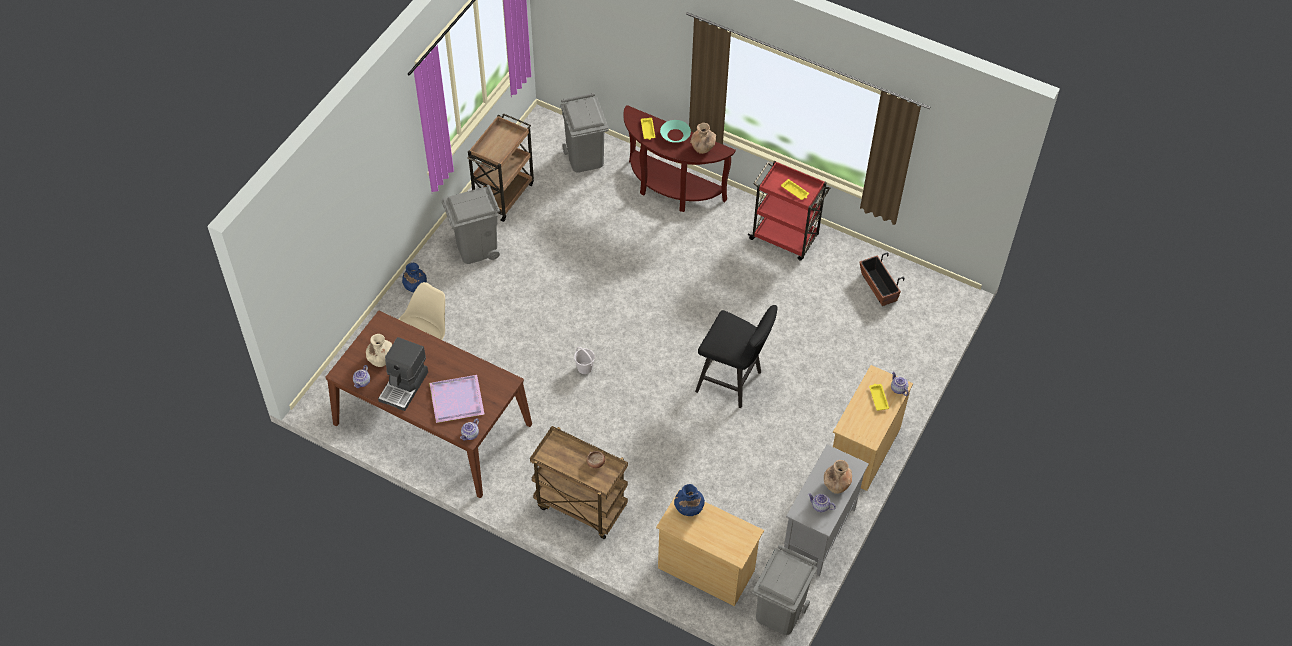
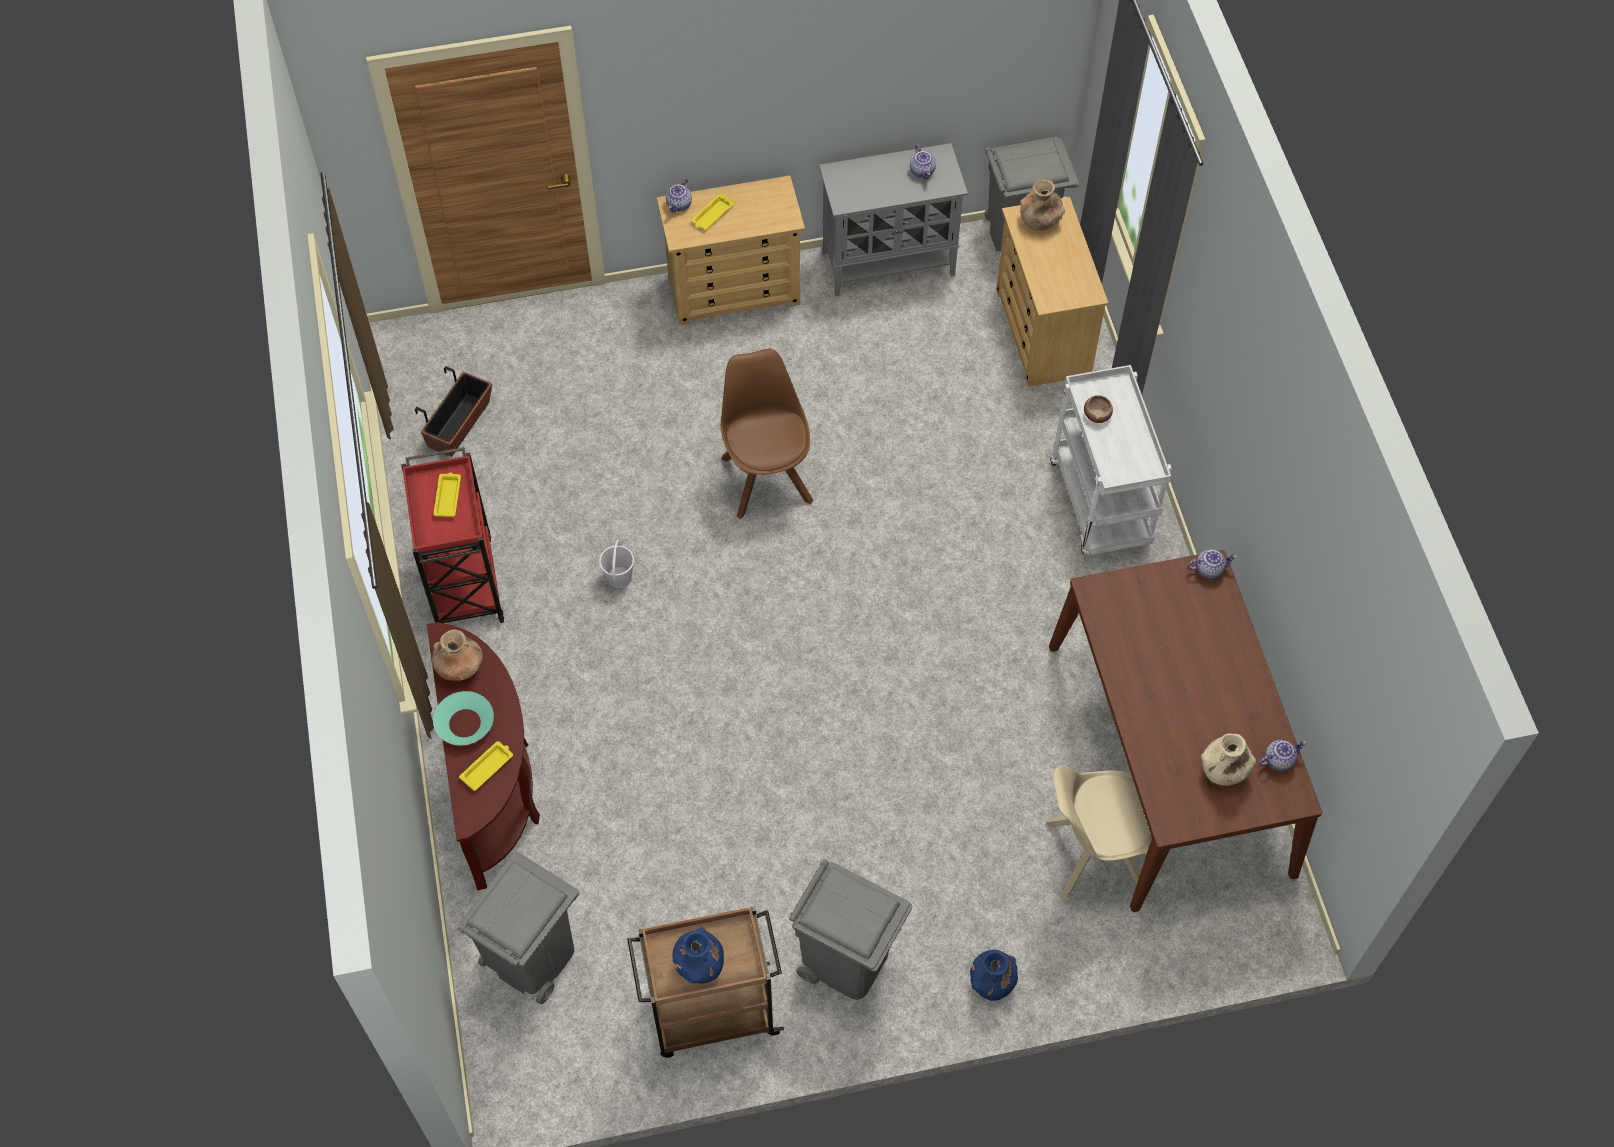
camera: 130 degrees left, 5 degrees up
(404, 386) = (1229, 703): coffee machine -> none
(455, 399) = (1181, 628): purple tray -> none
(579, 506) = (1101, 505): brown cart -> white cart
(585, 368) = (908, 652): white bucket -> white bucket (619, 577)
(688, 508) = (1052, 289): blue vase -> blue vase (699, 965)
(733, 382) = (766, 477): black stool -> brown chair
(836, 484) = (878, 175): brown vase -> brown vase (1039, 221)

